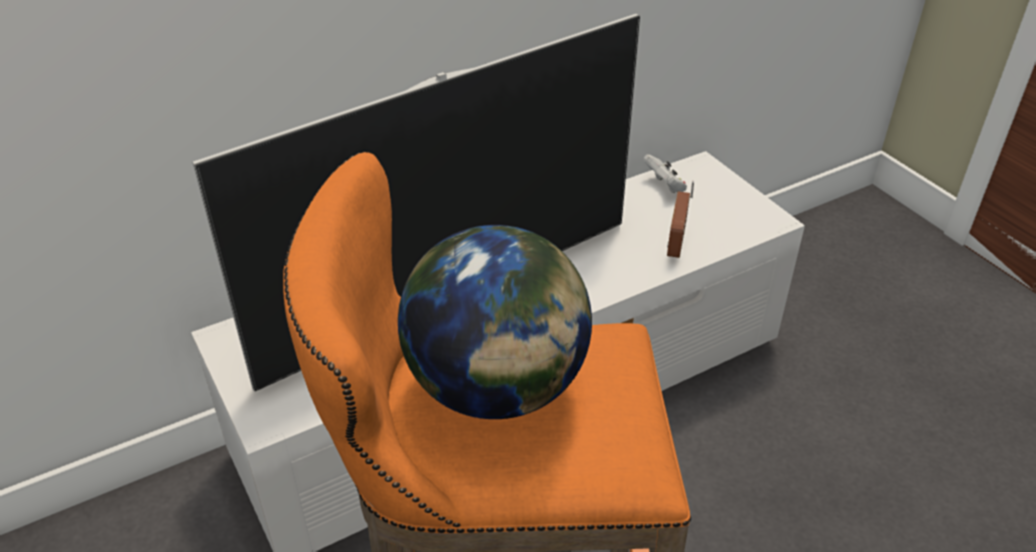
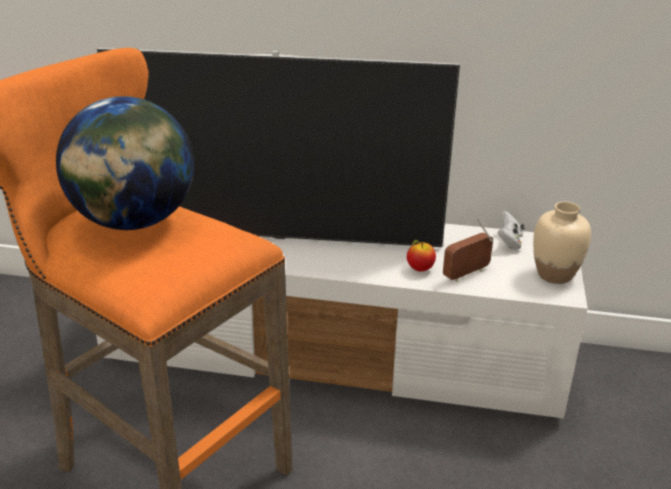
camera: 40 degrees right, 10 degrees down
(632, 260) = (420, 269): none -> apple
(741, 203) = (554, 274): none -> beige vase

